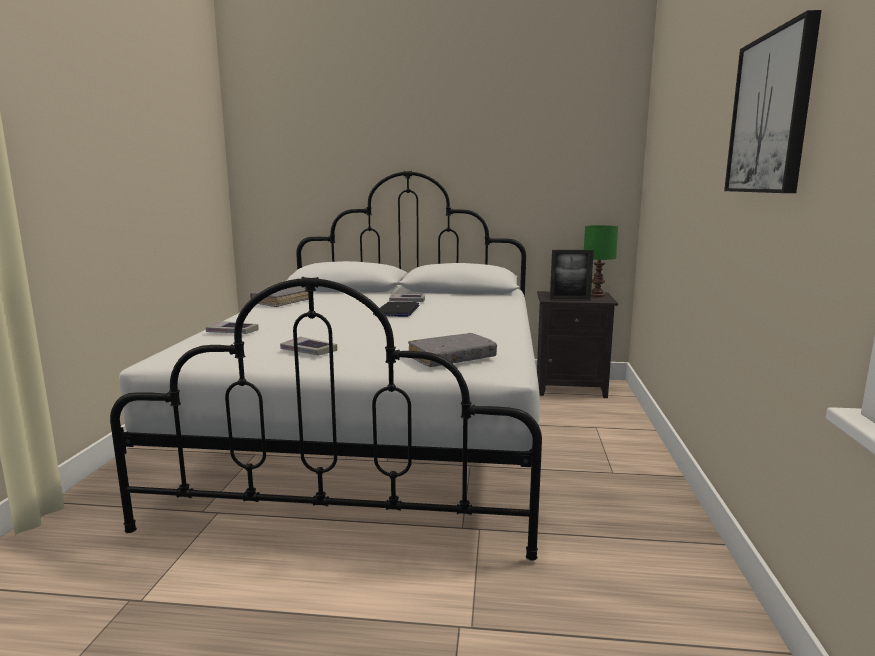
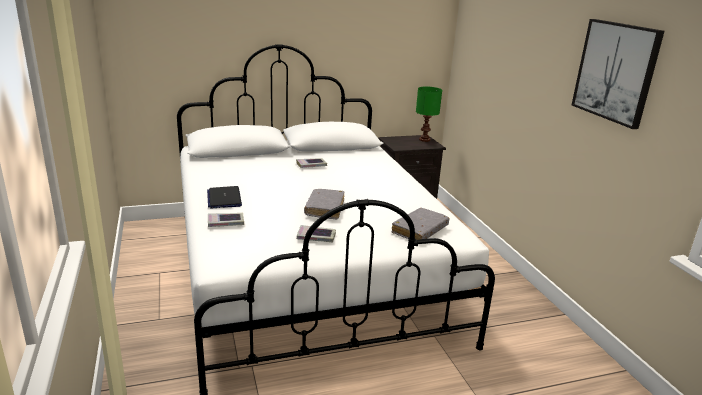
camera: 25 degrees left, 10 degrees up
(282, 302) = (210, 177): grey book -> grey book (325, 208)
(397, 311) = (318, 179): laptop -> laptop (224, 198)
(570, 300) = (412, 147): picture frame -> none

